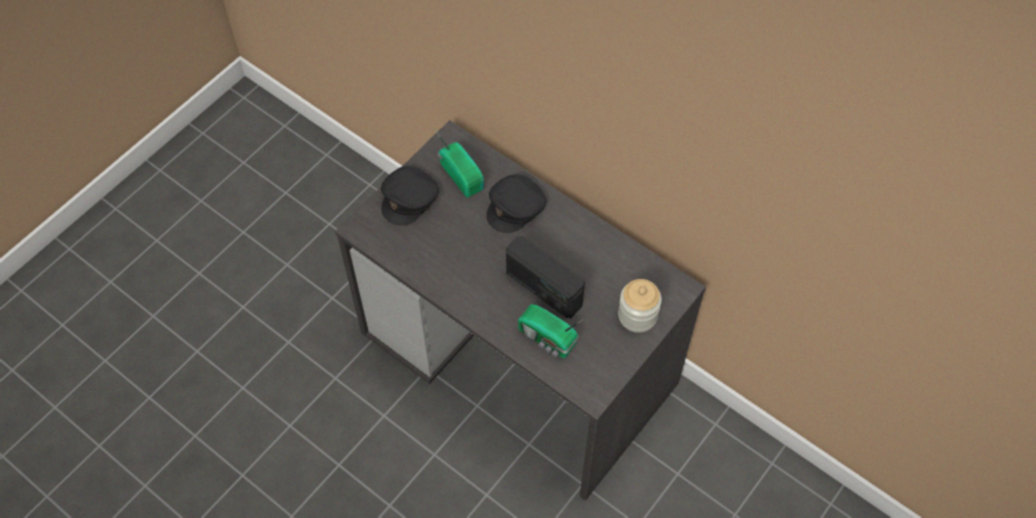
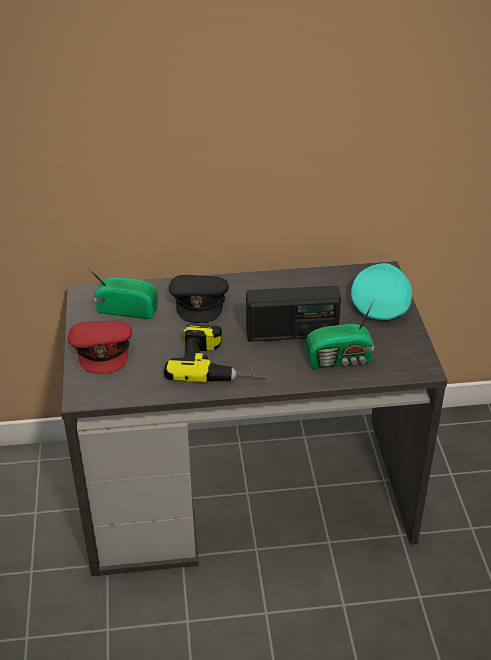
camera: 45 degrees left, 20 degrees down
(410, 199) = (102, 349): black cap -> red cap
(468, 274) = (220, 363): none -> power drill
(637, 315) = (379, 304): jar -> turquoise cap

